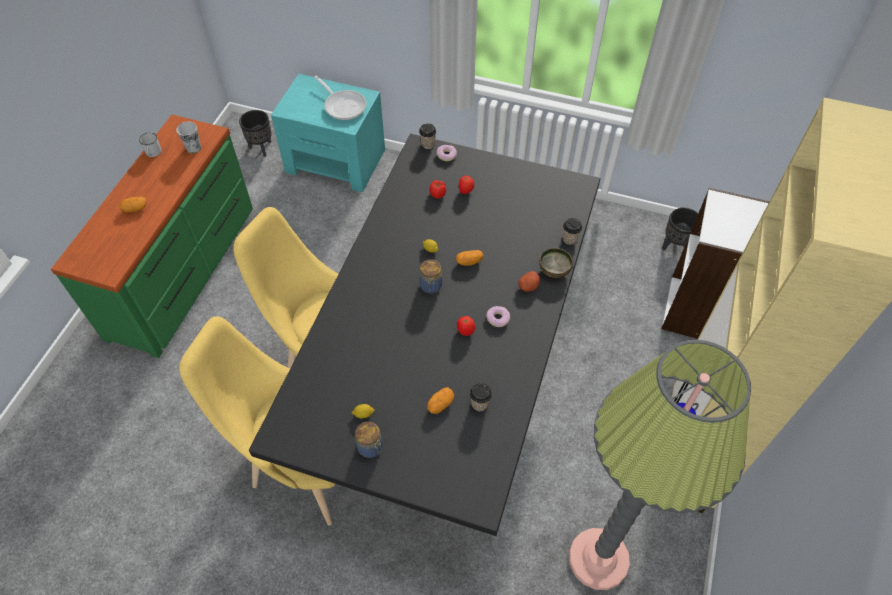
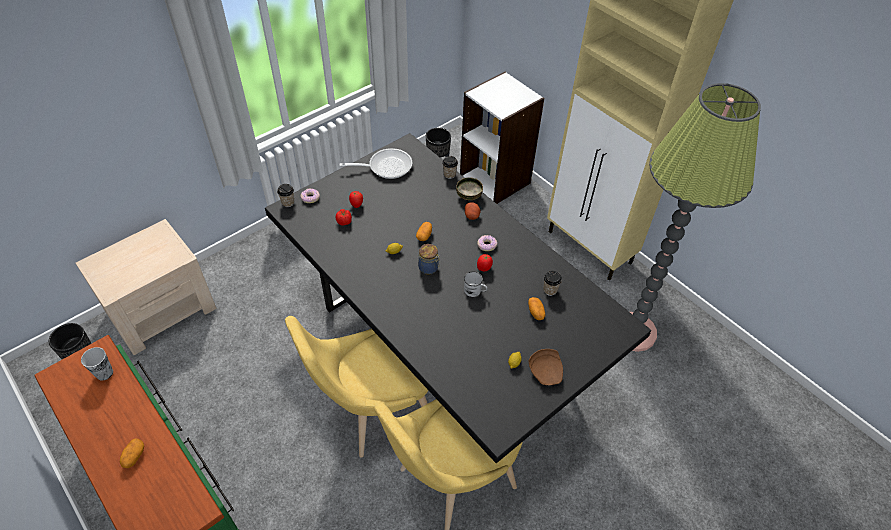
camera: 60 degrees left, 5 degrees down
(153, 153) = (73, 412): white mug -> white mug (475, 291)
(336, 161) = (162, 310): turquoise nightstand -> beige nightstand
(343, 105) = (153, 249): frying pan -> frying pan (386, 166)
(371, 448) = (546, 371): jar -> brown plate

